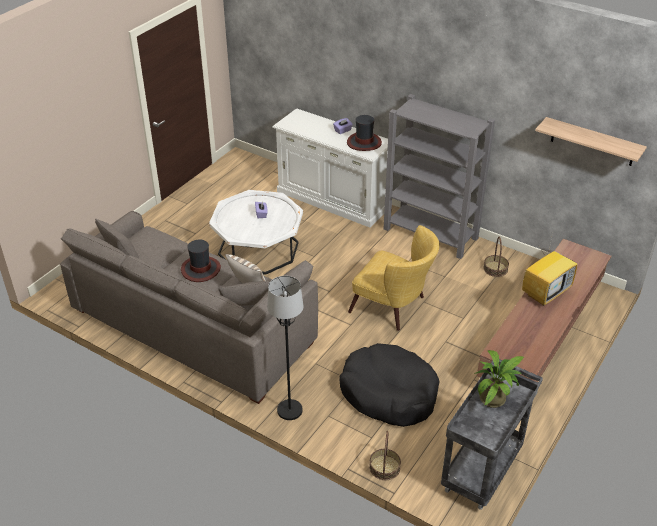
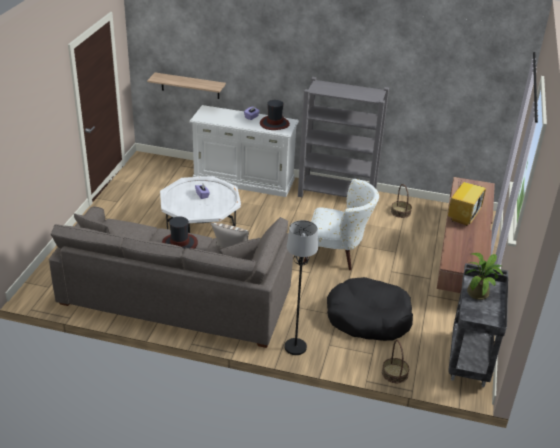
camera: 20 degrees left, 5 degrees down
(394, 307) = (338, 253): yellow armchair -> white armchair
(592, 142) = (472, 94): shelf -> shelf (190, 86)

